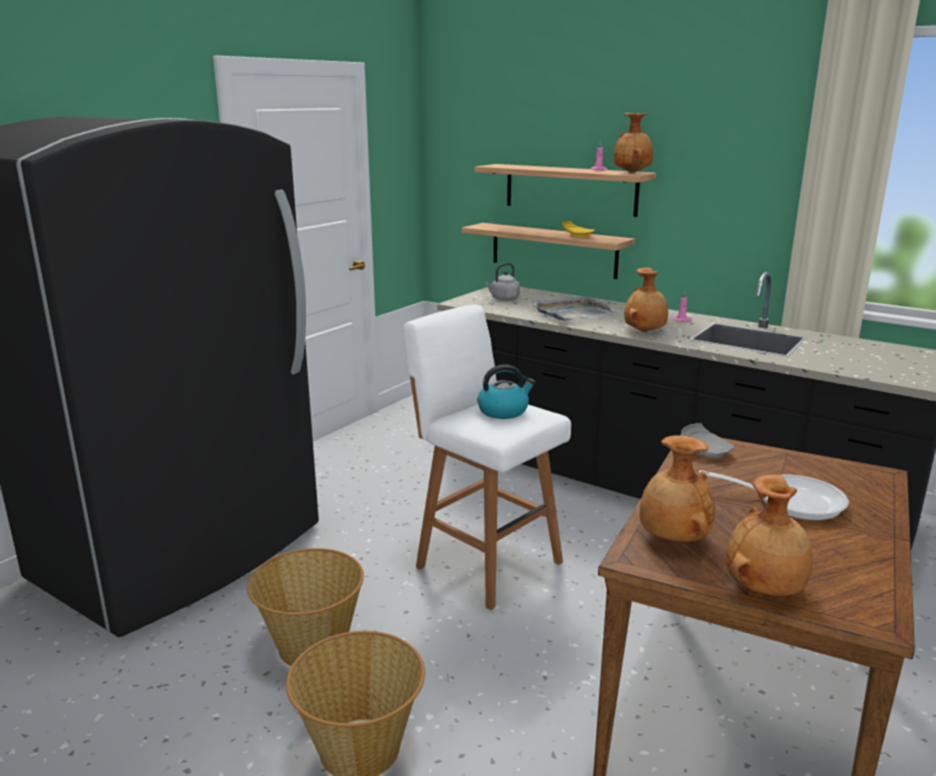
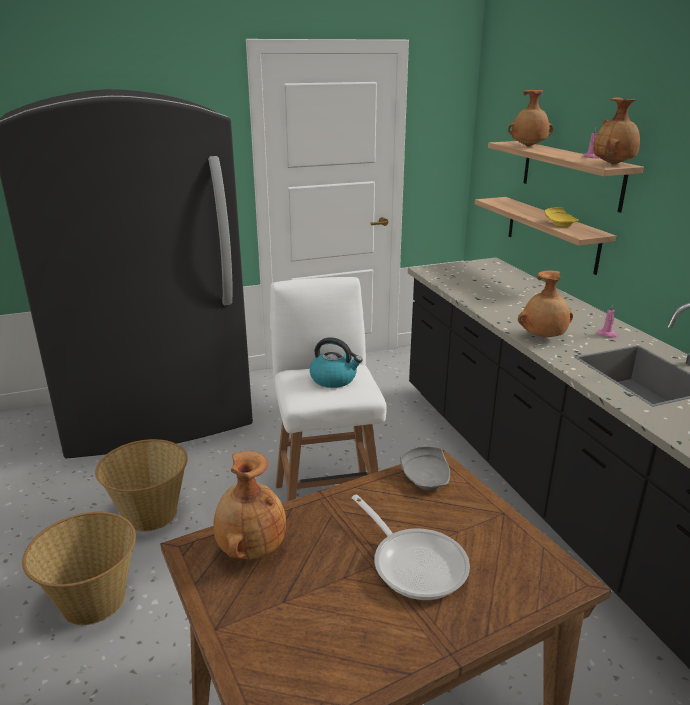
camera: 35 degrees right, 5 degrees up
(503, 299) = (471, 274): grey kettle -> none
(573, 313) = (508, 301): grey tray -> none
(765, 589) = (235, 634): brown vase -> brown vase (528, 146)

